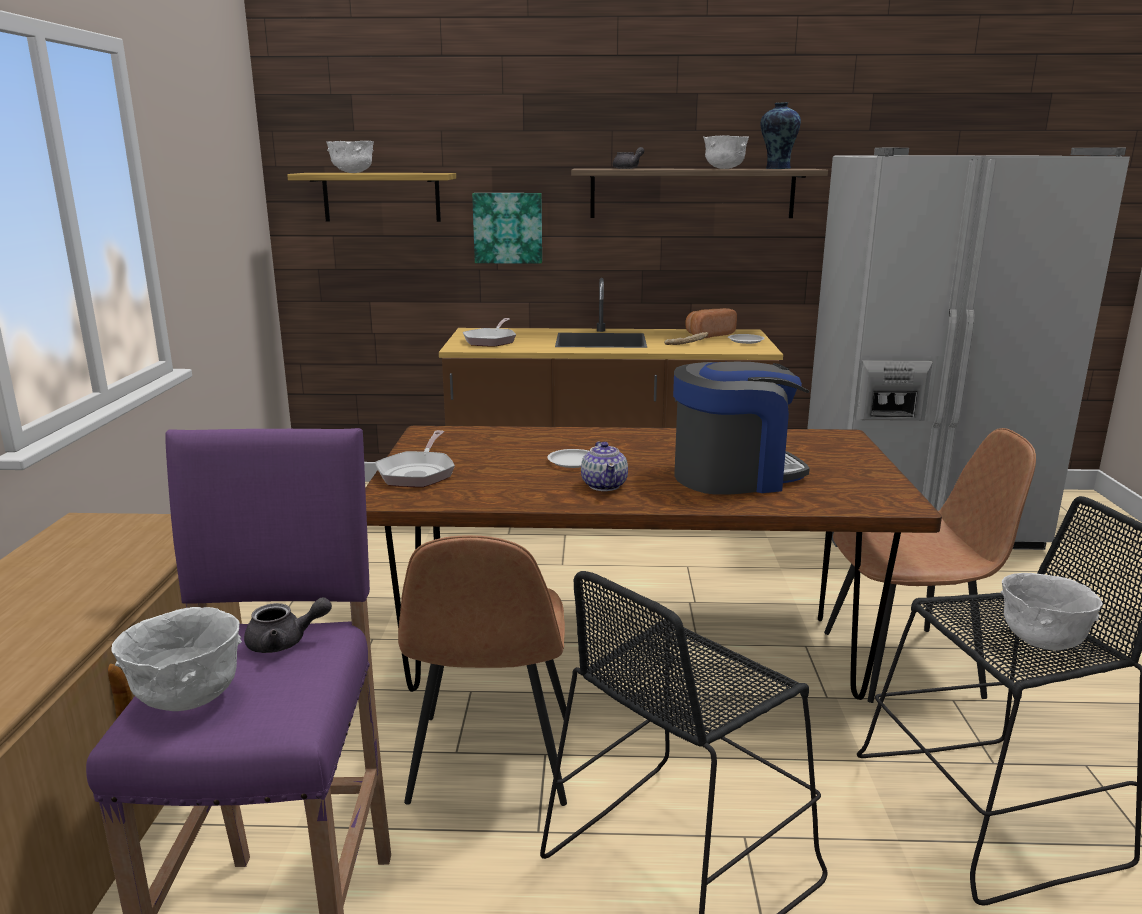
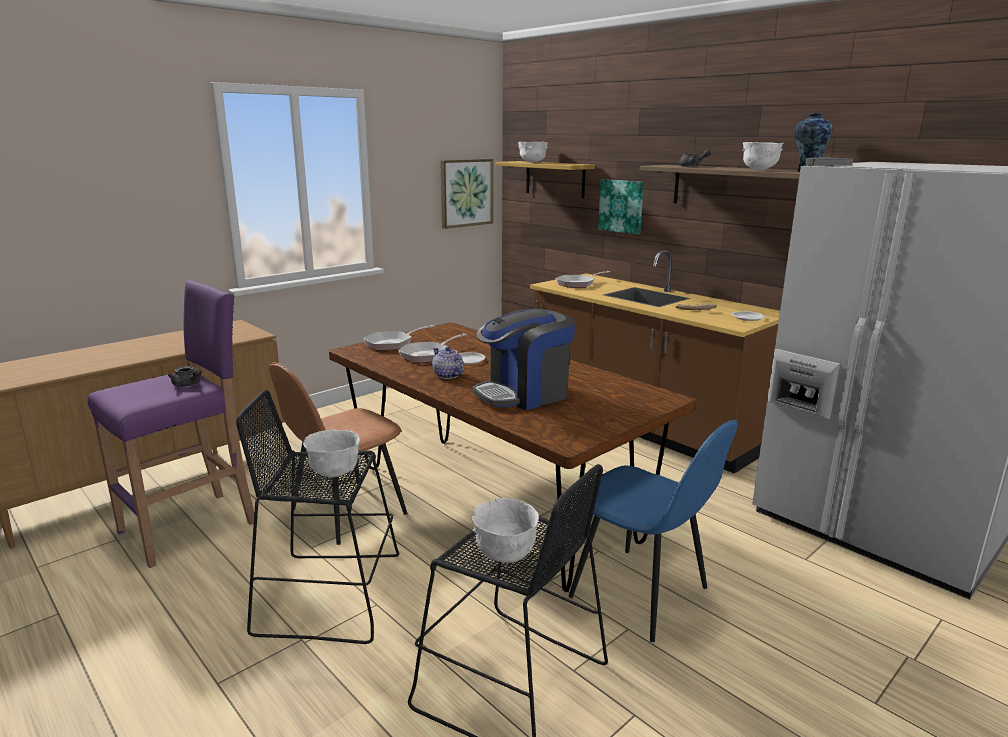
camera: 45 degrees right, 0 degrees up
(188, 699) = (130, 389): white bowl -> white bowl (334, 473)
(241, 227) = (466, 193): none -> picture
(508, 471) = (428, 355): none -> frying pan
(604, 485) = (448, 375): teapot -> teapot turned 105 degrees clockwise
(708, 335) = (733, 308): bread -> none
(734, 475) = (524, 394): coffee machine -> coffee machine turned 120 degrees clockwise
(905, 664) = (641, 594): brown chair -> blue chair

